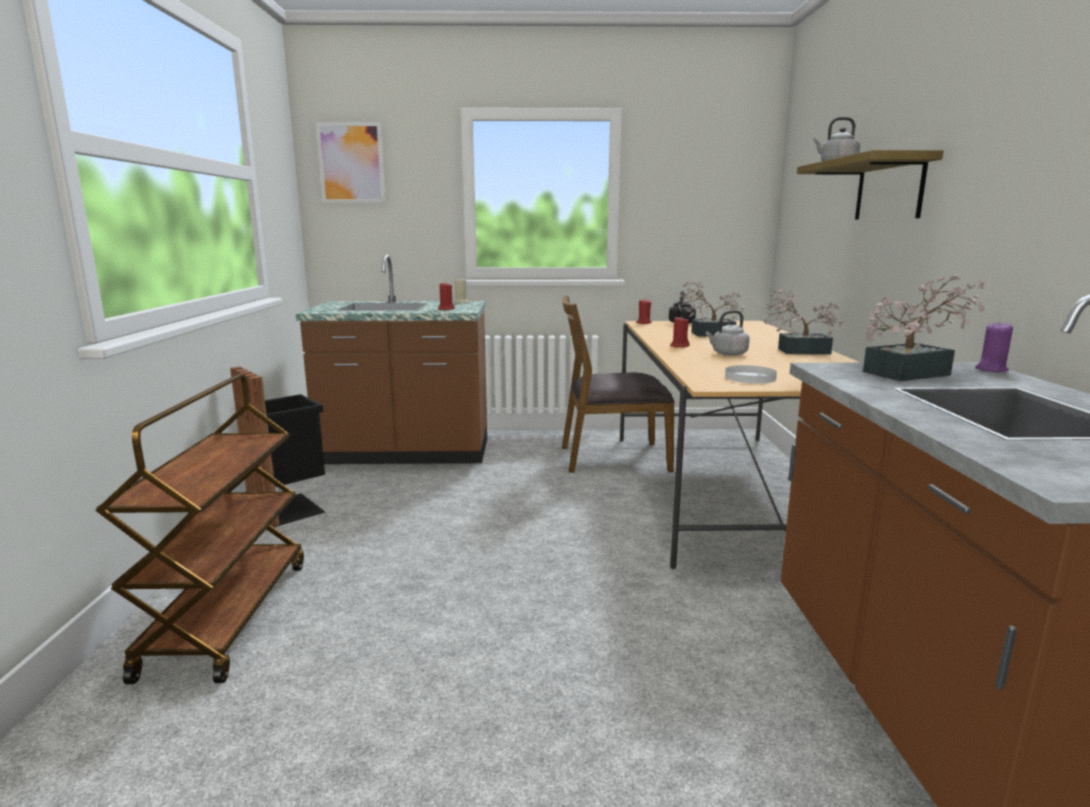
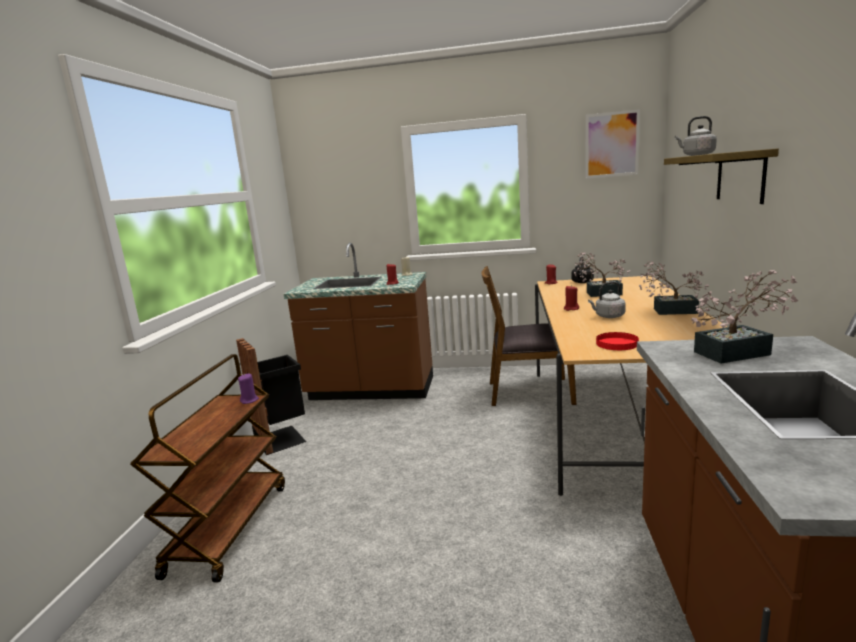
camera: 10 degrees right, 0 degrees up
(351, 163) = (323, 175): picture -> picture (611, 144)
(750, 378) = (617, 344): white plate -> red plate
(991, 369) = (813, 346): purple candle -> purple candle (249, 400)

